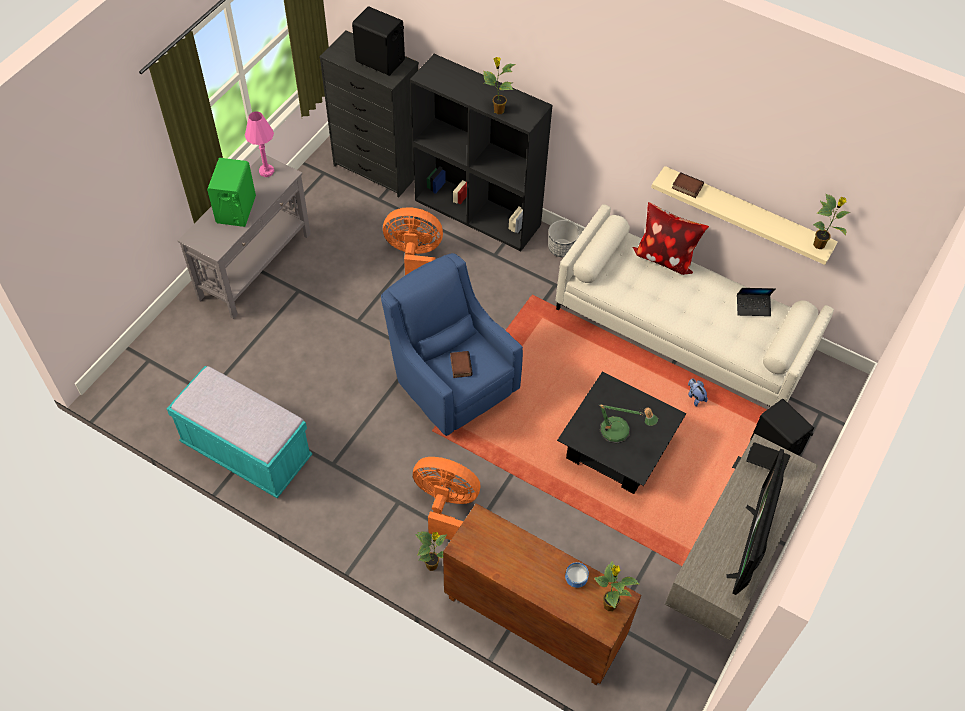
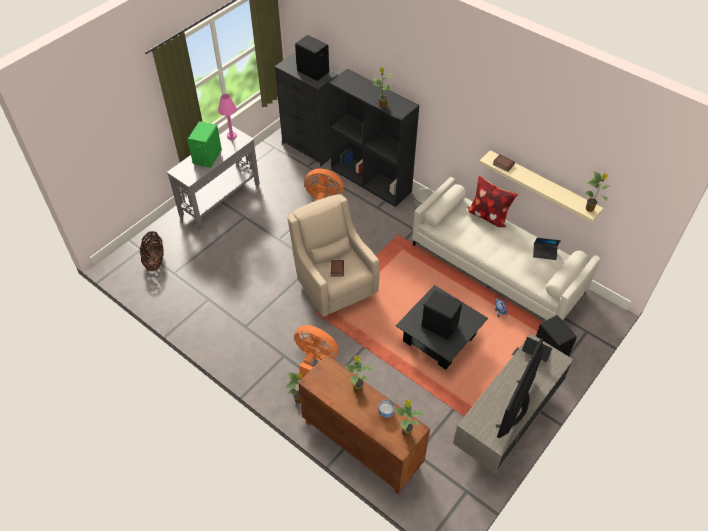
camera: 10 degrees right, 5 degrees down
(174, 375) = (155, 260): none -> basket
(247, 452) = (191, 313): turquoise bench -> none
(451, 382) = (333, 283): blue armchair -> beige armchair
(529, 549) = (357, 388): none -> potted plant
(619, 433) = (439, 326): table lamp -> black speaker

